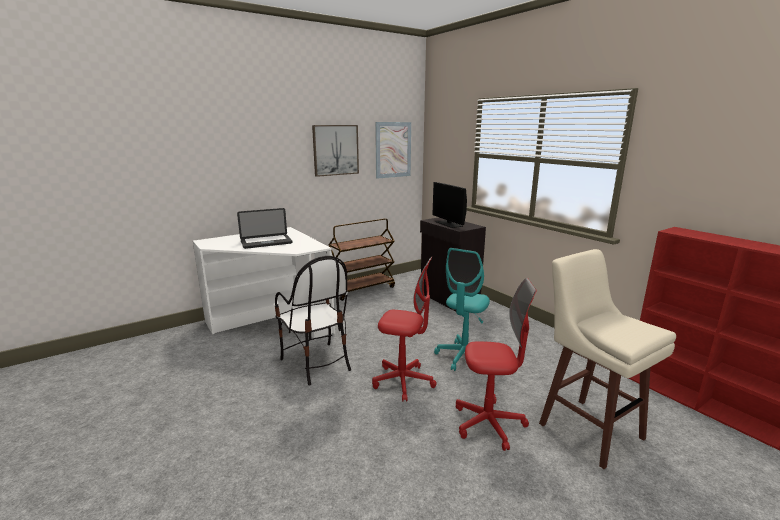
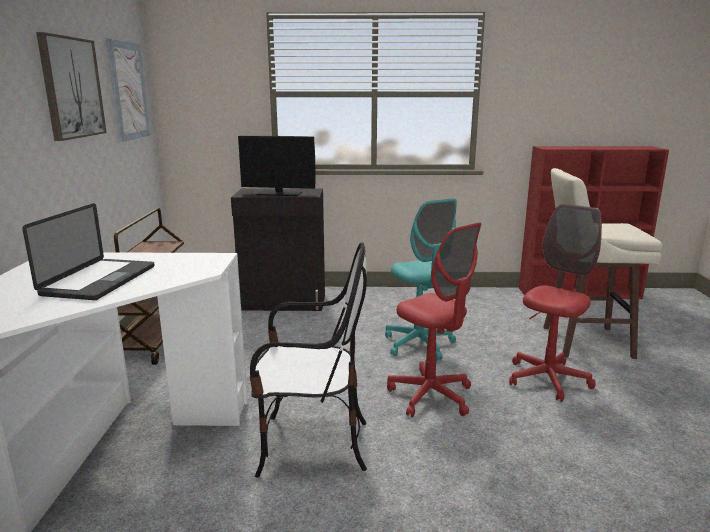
camera: 55 degrees left, 0 degrees up
(403, 382) = (431, 396): red office chair -> red office chair turned 90 degrees clockwise

